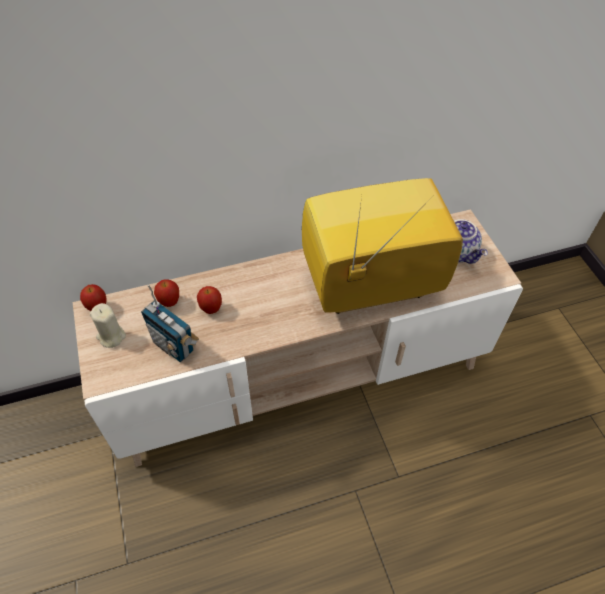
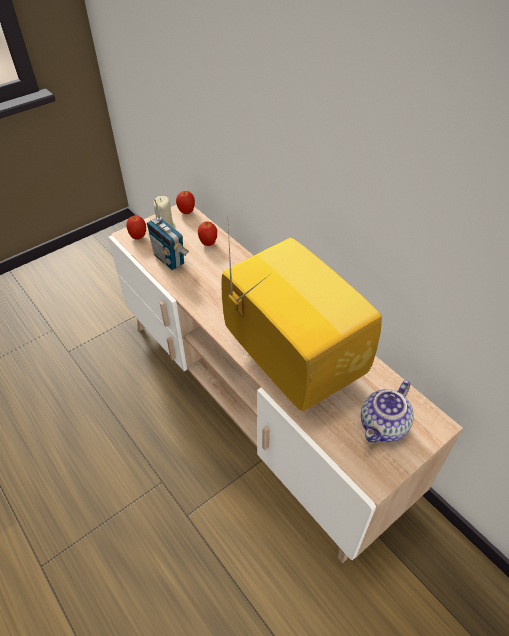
camera: 70 degrees right, 5 degrees down
(174, 346) = (169, 259): radio -> radio turned 60 degrees counterclockwise
(211, 309) = (213, 267): apple -> apple (138, 237)

